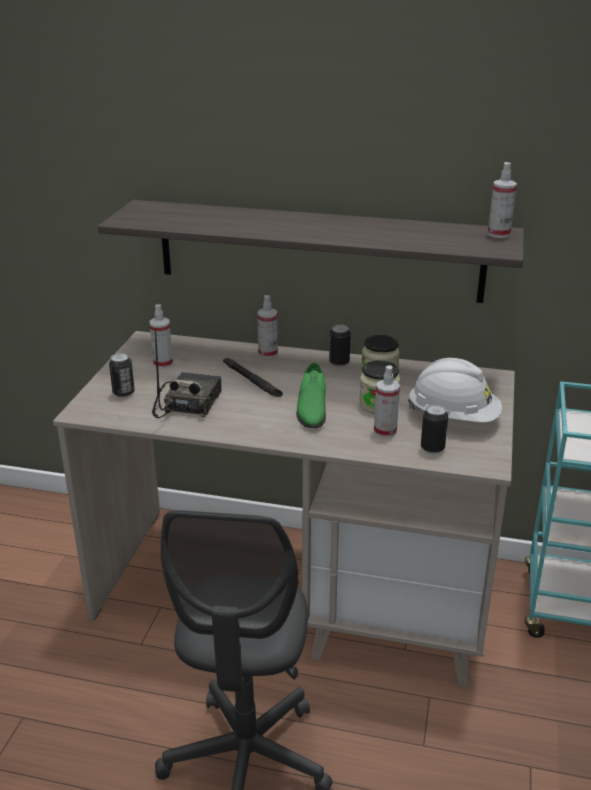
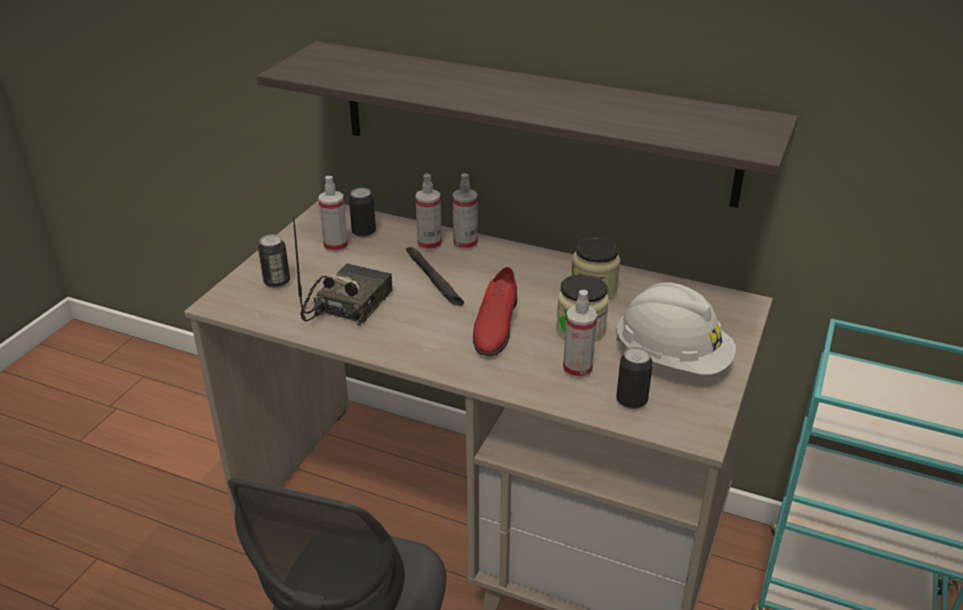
camera: 10 degrees right, 5 degrees up
(311, 407) = (495, 325): green shoe -> red shoe
(339, 362) = (549, 265): can -> can (364, 232)
(498, 234) = (760, 122): spray bottle -> spray bottle (429, 244)

